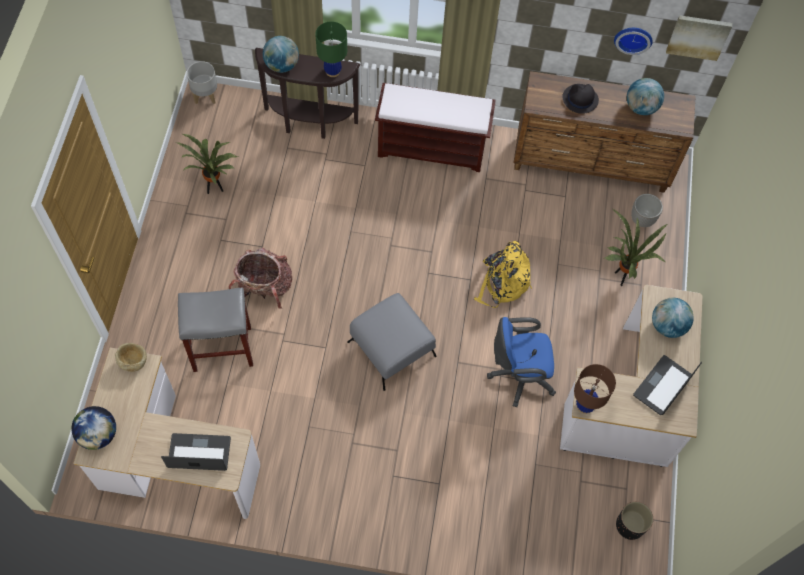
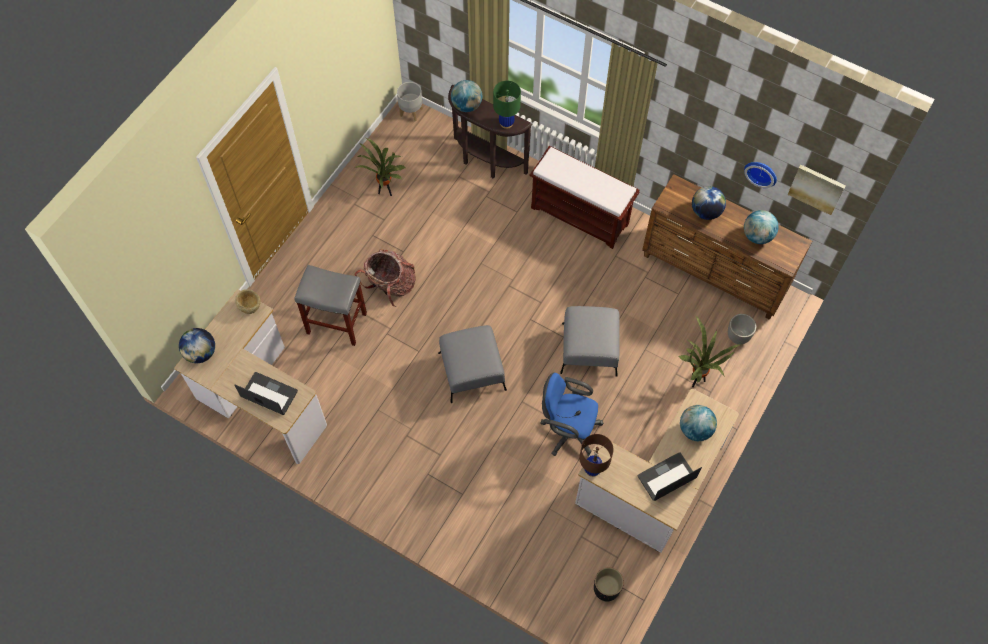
camera: 25 degrees right, 0 degrees up
(502, 283) = (589, 349): yellow backpack -> grey ottoman
(580, 99) = (706, 212): black hat -> globe

